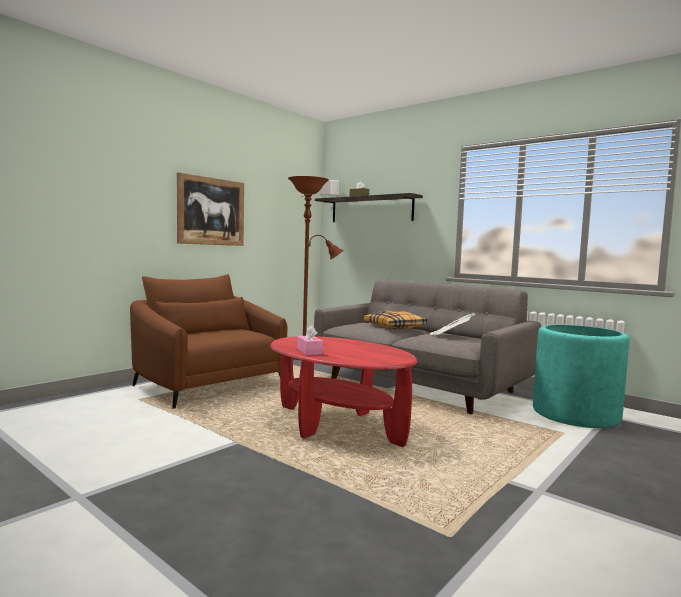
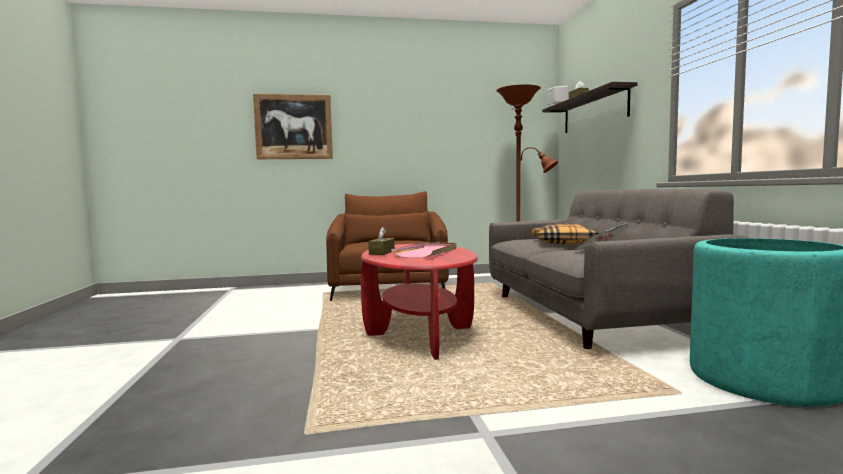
camera: 40 degrees right, 0 degrees up
(211, 211) = (418, 135): picture -> picture (293, 127)
(309, 351) = (382, 252): pink tissue box -> brown tissue box
(349, 348) = (427, 252): none -> pink tray

